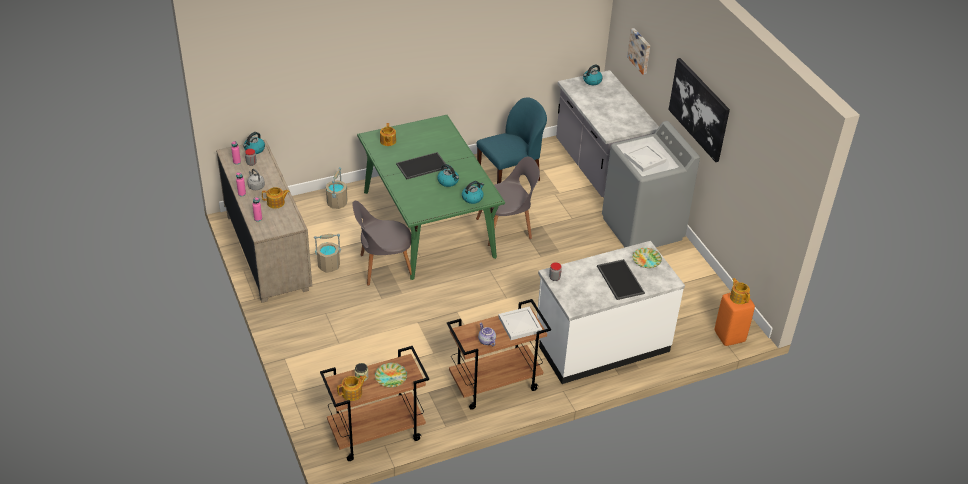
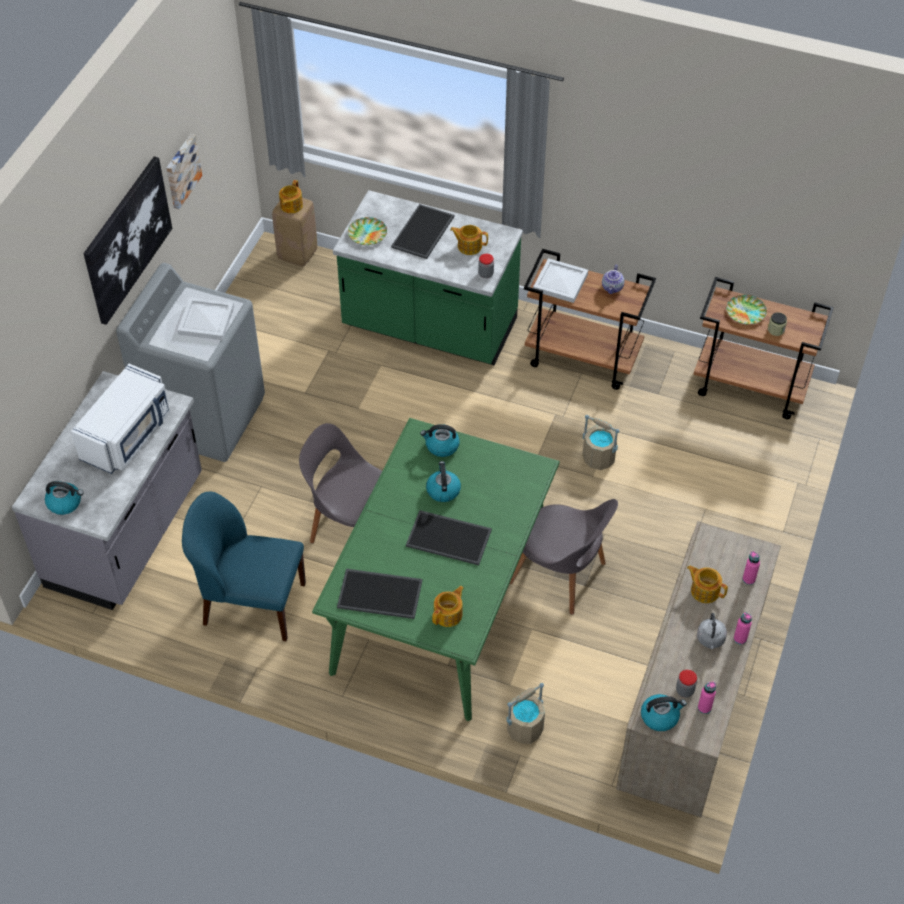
camera: 135 degrees left, 10 degrees up
(329, 265) = (626, 626): beige bucket -> beige bucket (598, 458)
(352, 393) = (799, 320): teapot -> teapot (469, 246)
(426, 133) = (381, 593): none -> tray
(601, 344) = (429, 326): white counter -> green counter
(607, 113) = (128, 436): none -> white microwave
(640, 50) = (34, 380): picture -> picture (181, 170)
(730, 337) = (297, 253): orange stool -> beige stool

